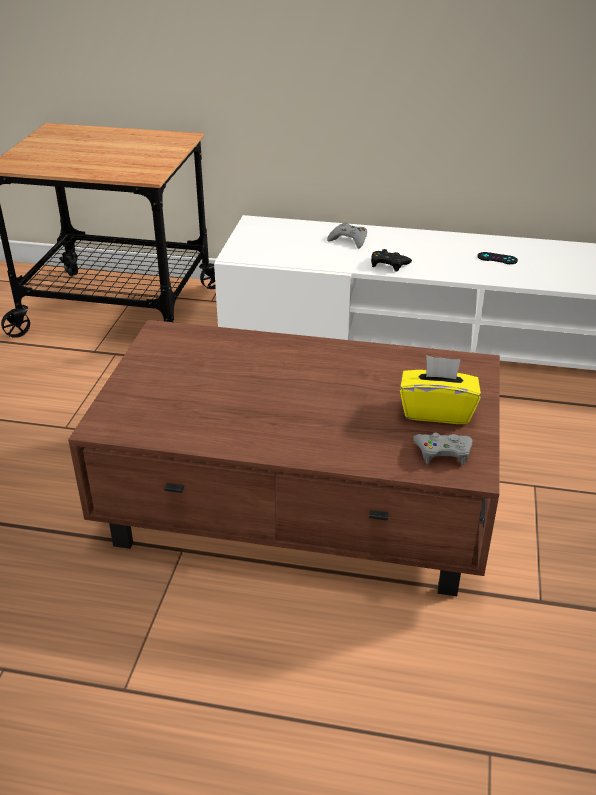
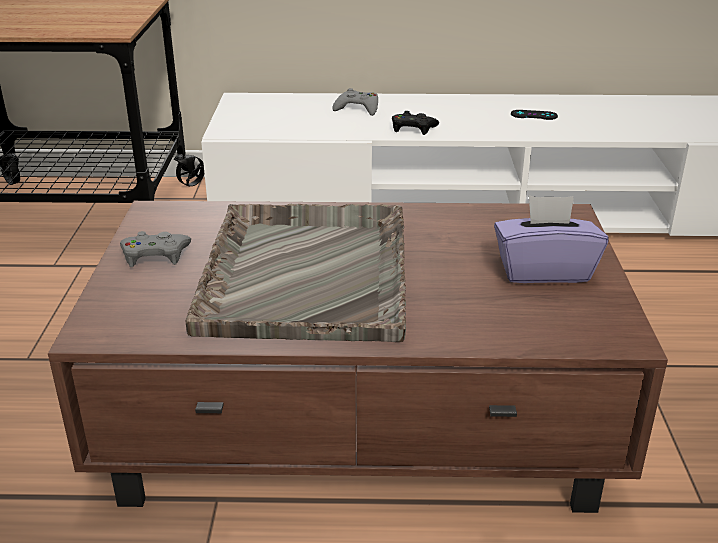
camera: 10 degrees left, 5 degrees down
(259, 393) = (307, 271): none -> grey tray
(437, 411) = (544, 270): yellow tissue box -> purple tissue box
(443, 452) = (573, 317): grey game controller -> grey game controller (155, 255)

